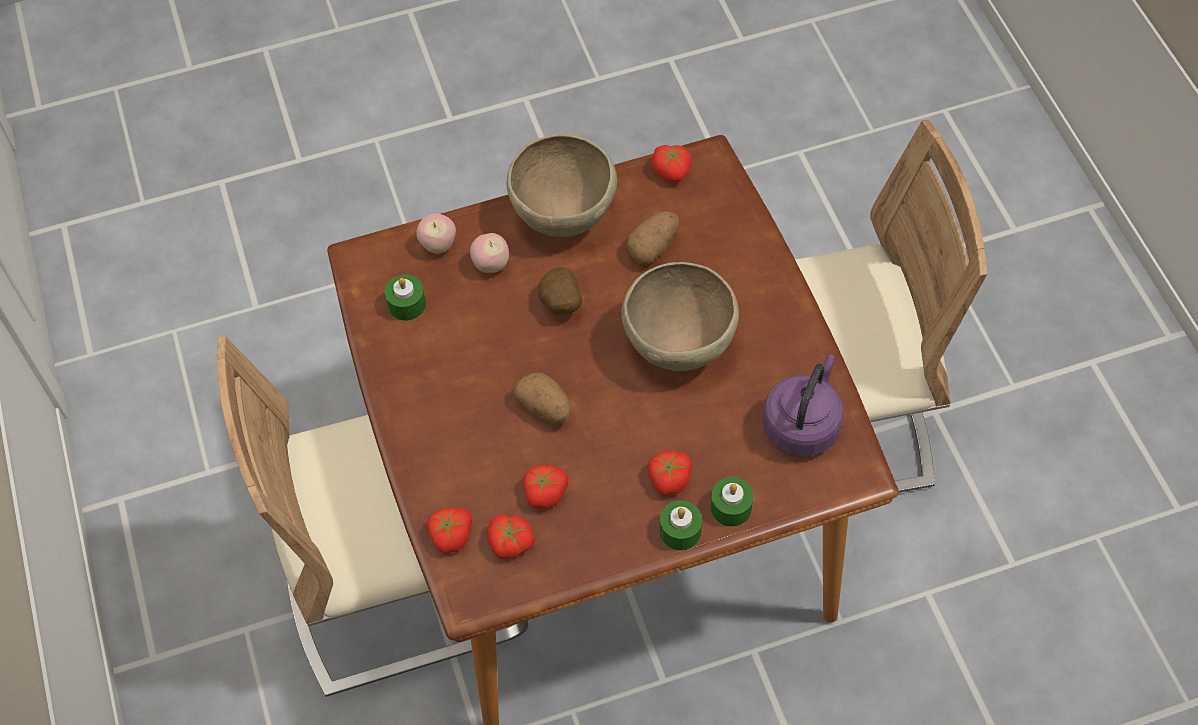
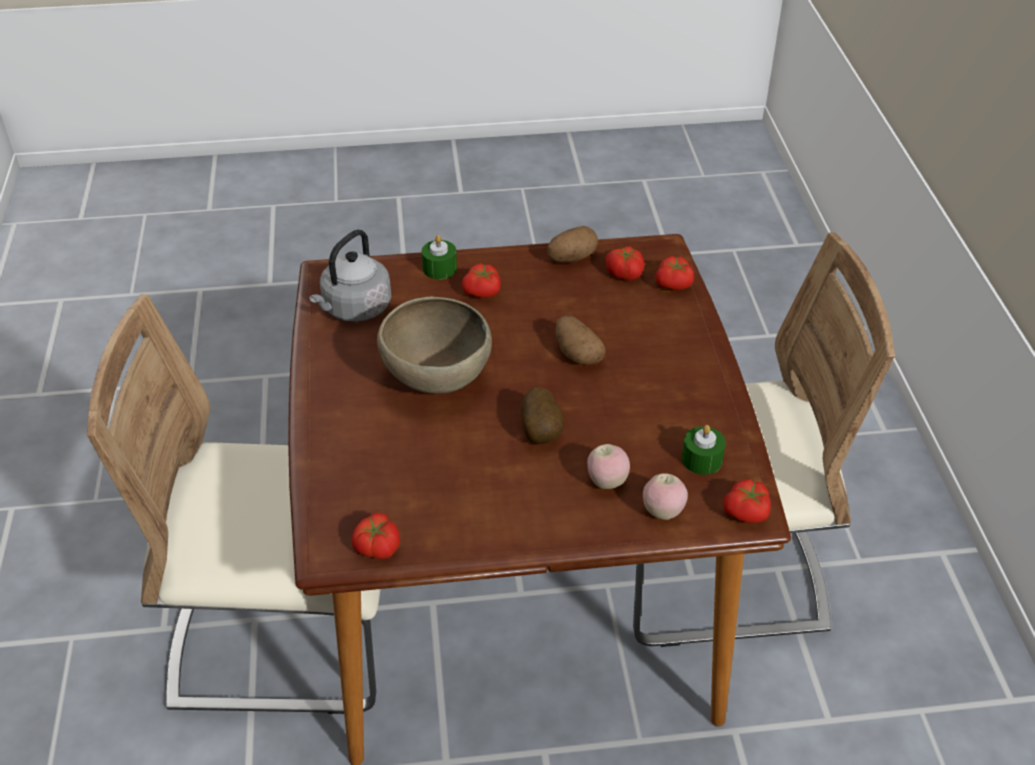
camera: 170 degrees left, 15 degrees down
(544, 492) = (590, 299): tomato -> tomato (747, 513)
(563, 215) = (516, 520): brown bowl -> none
(653, 247) = (428, 470): potato -> potato (572, 257)
(680, 531) = (486, 261): green candle -> none
(802, 424) = (354, 309): purple kettle -> grey kettle

